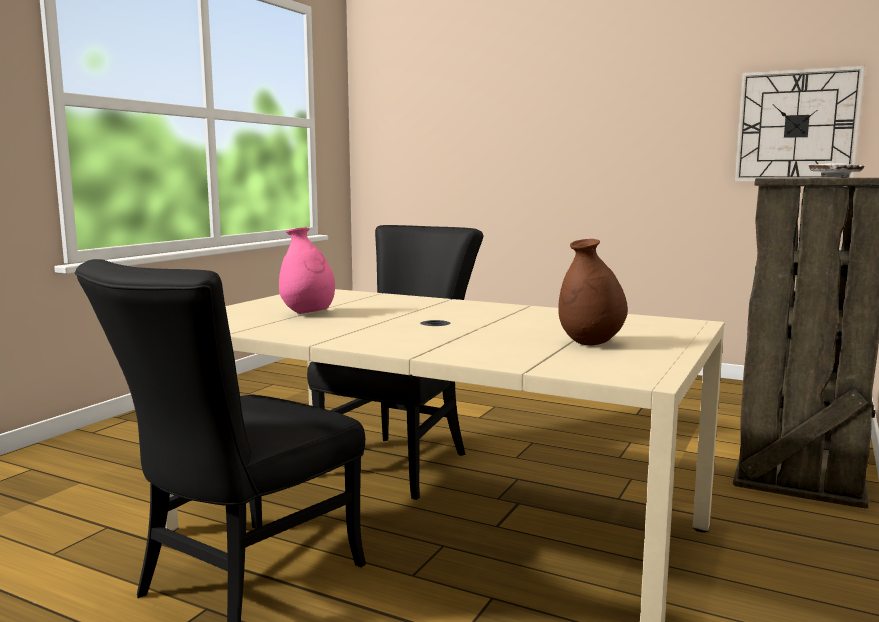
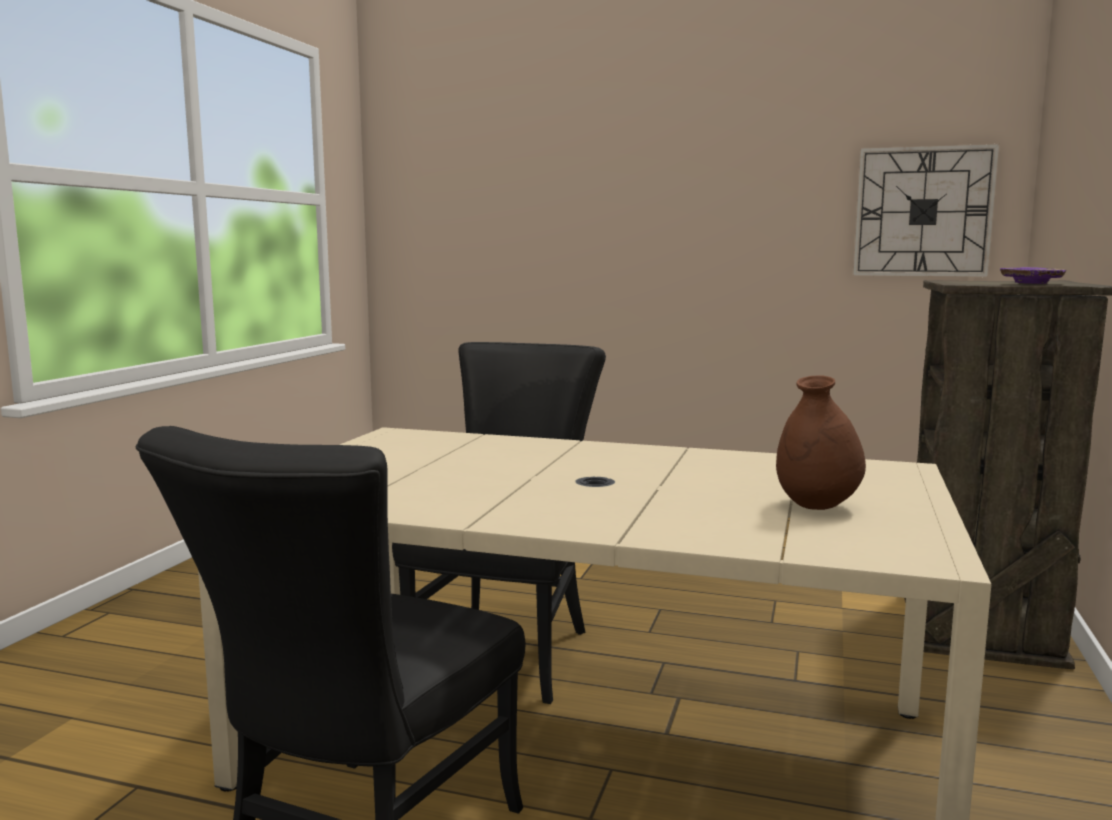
camera: 10 degrees left, 0 degrees up
(308, 314) = (415, 473): pink vase -> none
(835, 177) = (1031, 283): white plate -> purple plate

